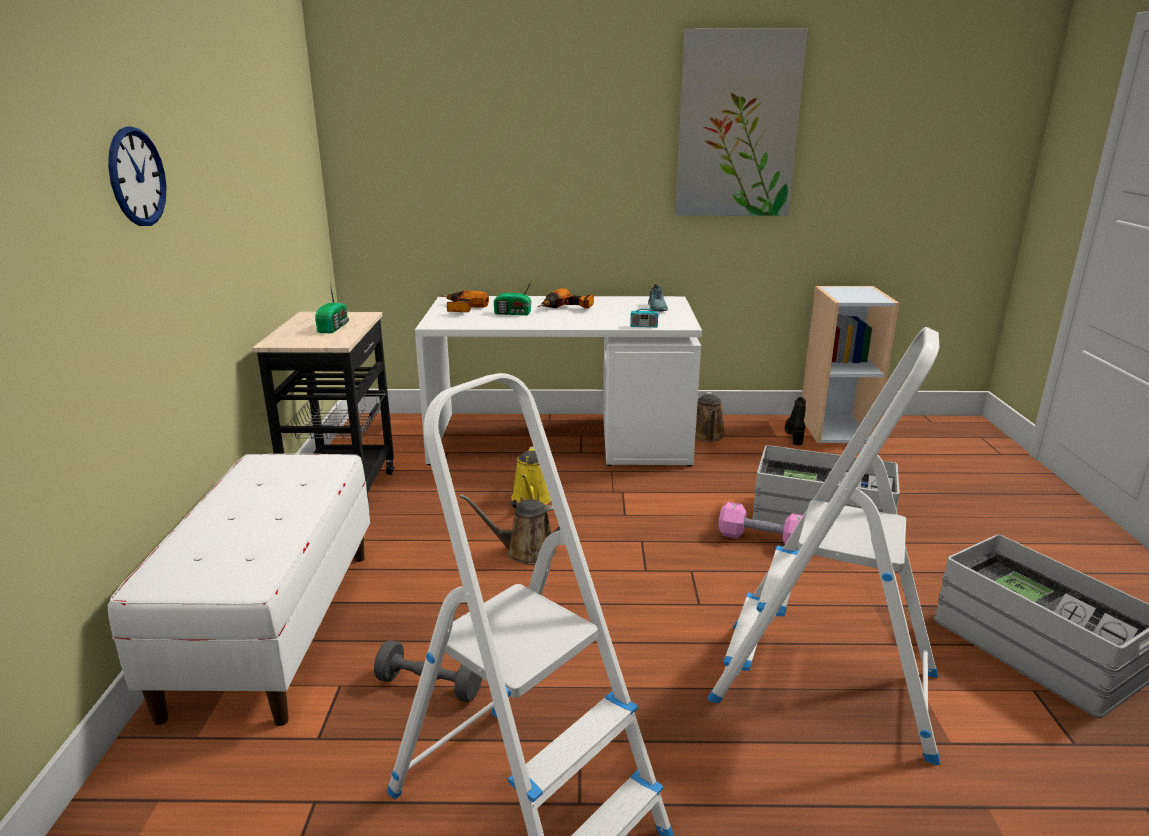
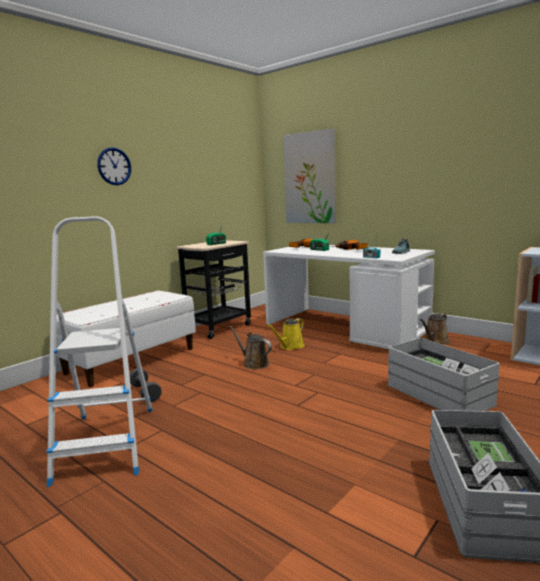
camera: 40 degrees right, 10 degrees down
(737, 125) = (469, 139): picture -> picture (310, 178)
(762, 540) = (382, 392): pink dumbbell -> none
(794, 435) = (499, 353): black boot -> none
(822, 686) = (299, 458): white step ladder -> none

